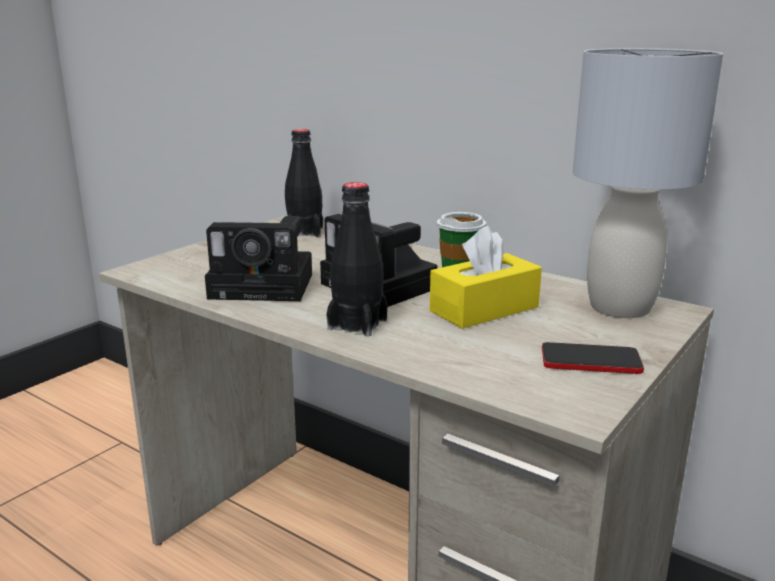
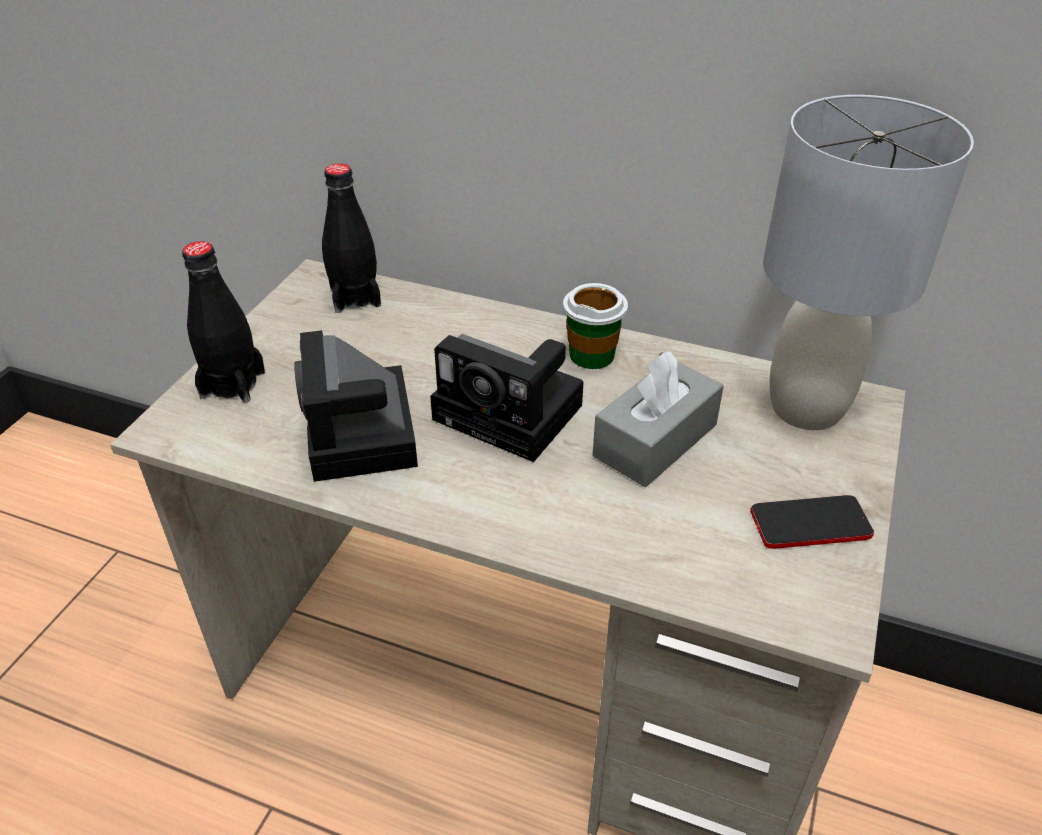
camera: 15 degrees left, 20 degrees up
(267, 286) = (363, 437): camera -> camera turned 90 degrees clockwise
(357, 324) = (517, 502): black bottle -> black bottle (232, 384)
(484, 309) = (655, 440): yellow tissue box -> grey tissue box

